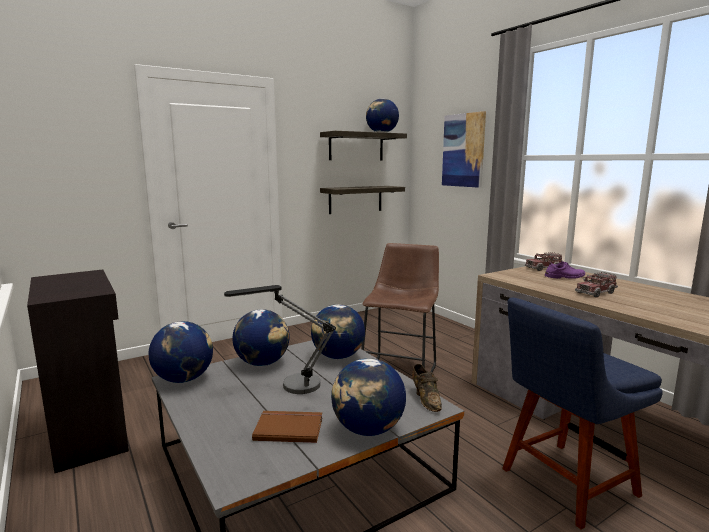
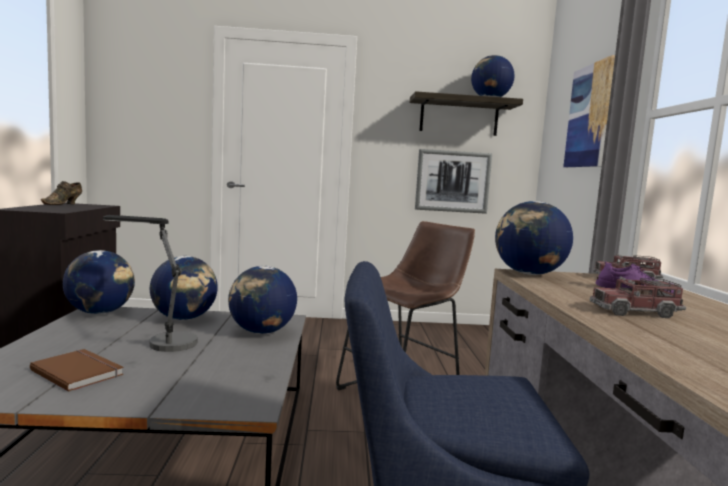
camera: 30 degrees right, 5 degrees down
(355, 199) = (452, 181): shelf -> picture
(368, 430) = (135, 399): globe -> globe (529, 274)
(426, 399) = (259, 395): brown shoe -> brown shoe (64, 204)

